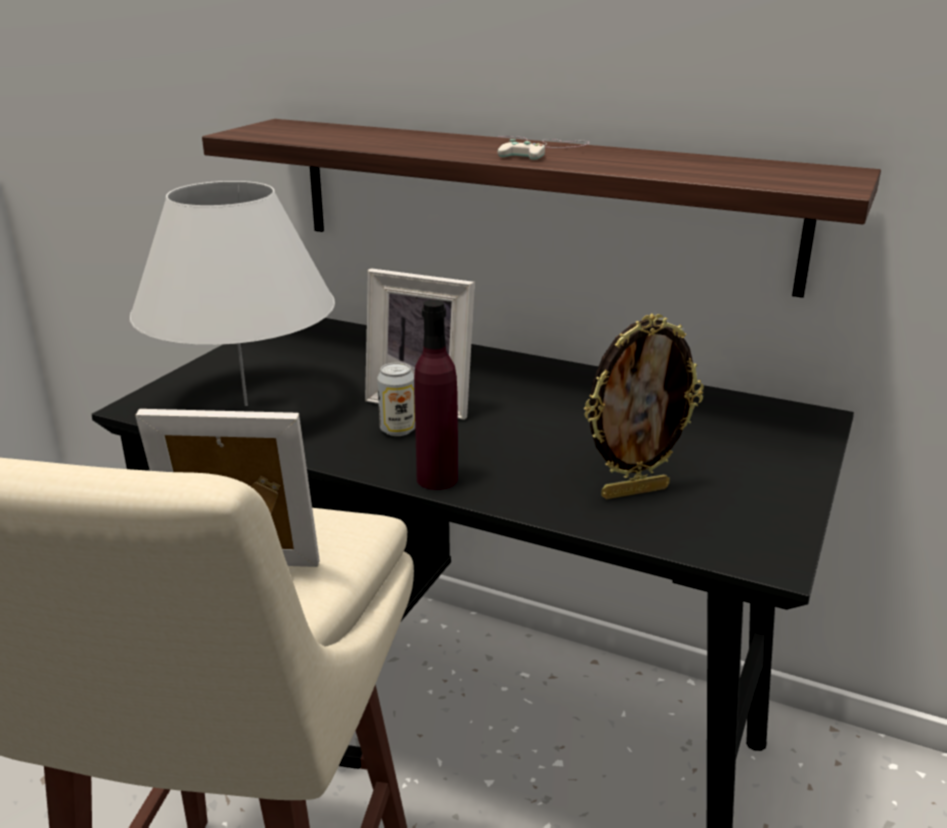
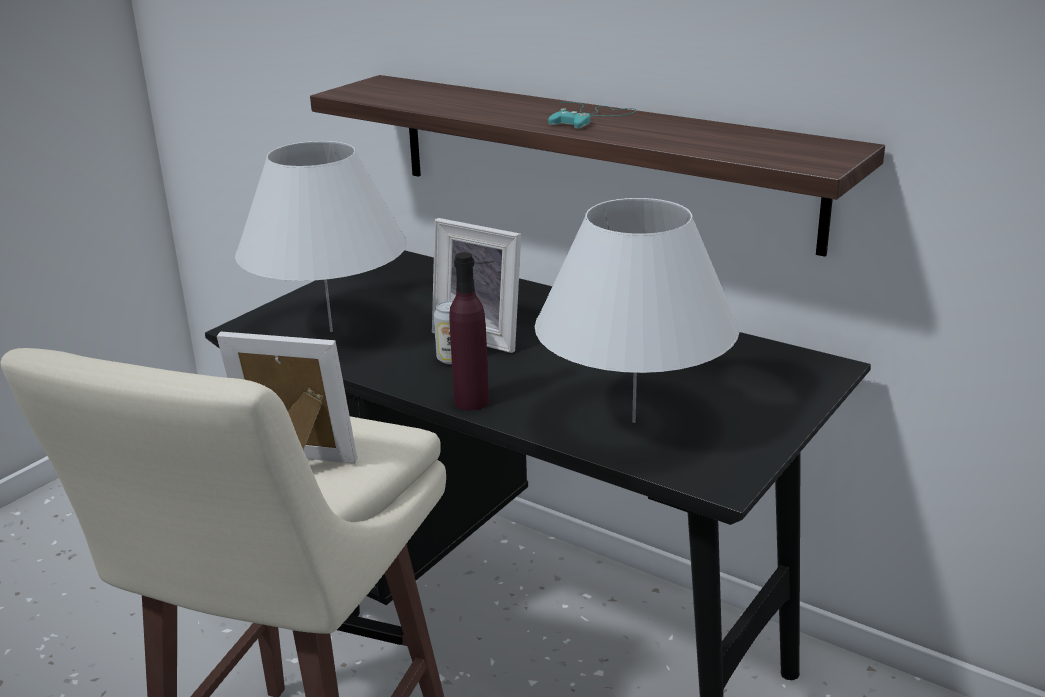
camera: 10 degrees right, 0 degrees up
(541, 151) = (591, 118): white game controller -> turquoise game controller
(634, 491) = (634, 421): picture frame -> white table lamp

